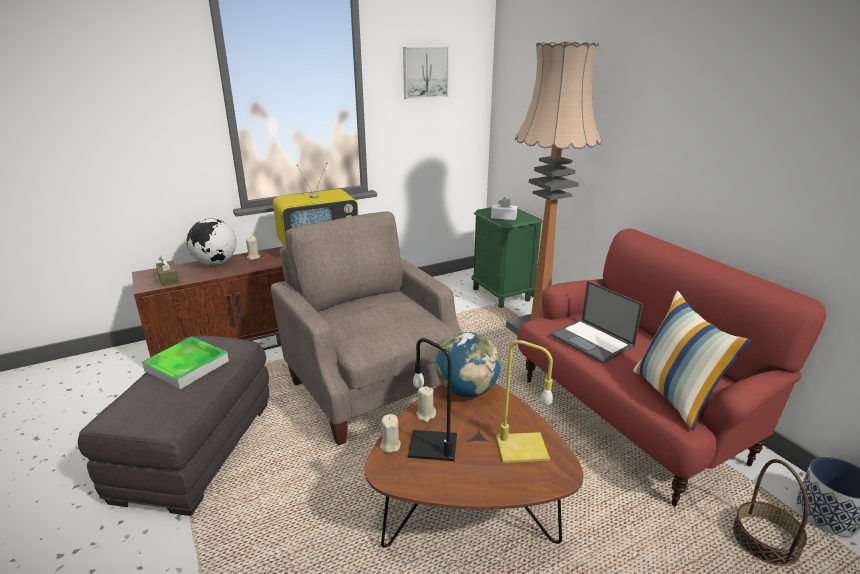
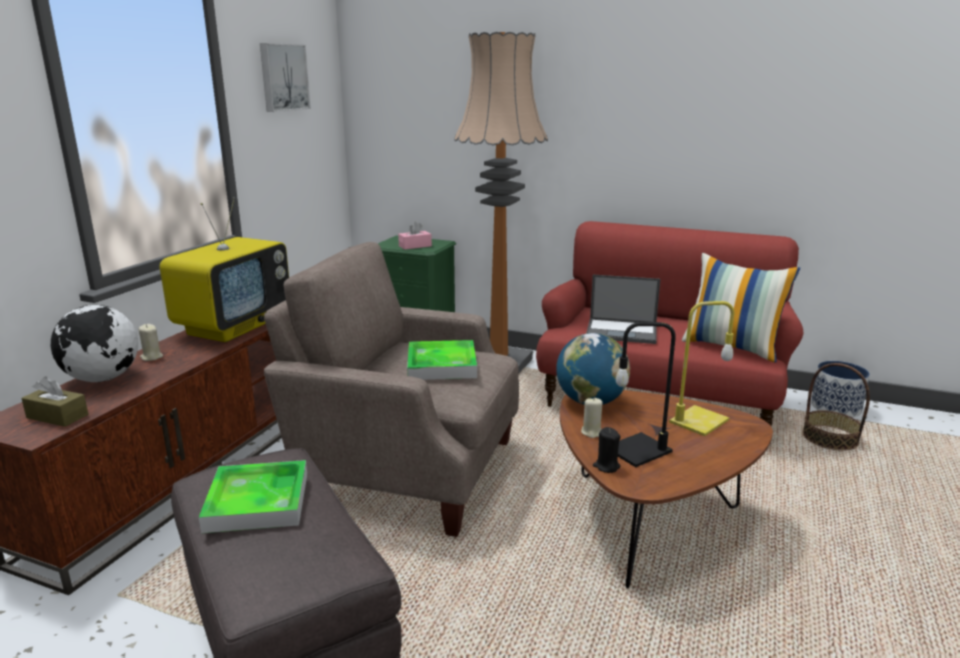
camera: 40 degrees left, 5 degrees down
(383, 319) = (441, 365): none -> tray
(390, 445) = (606, 466): beige candle -> black candle
(503, 217) = (415, 246): white tissue box -> pink tissue box

